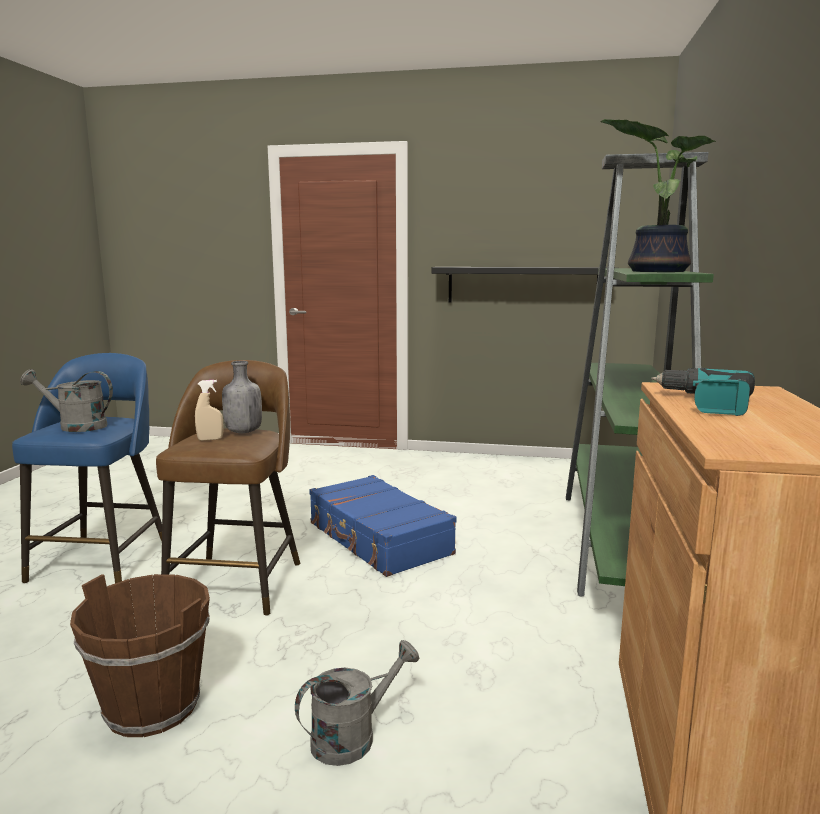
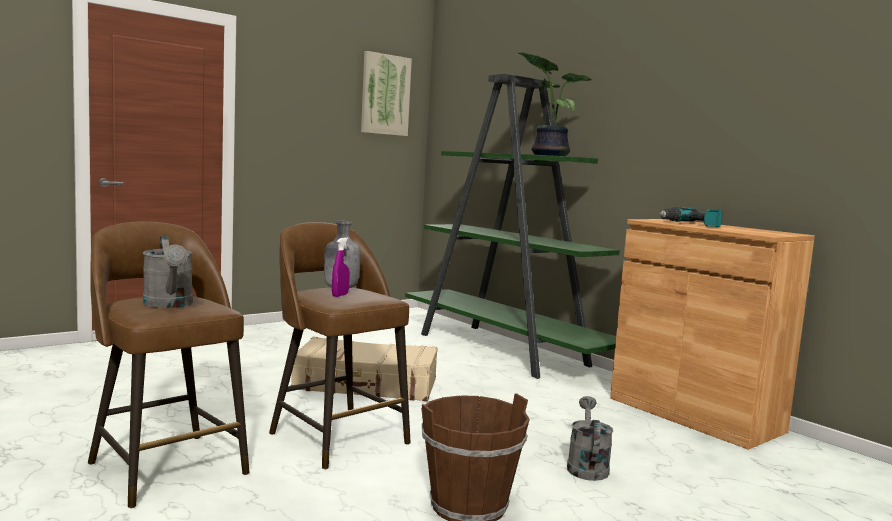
camera: 50 degrees left, 5 degrees down
(75, 426) = (169, 305): grey watering can -> grey watering can turned 75 degrees counterclockwise
(102, 560) = (166, 466): blue stool -> brown stool
(210, 439) = (340, 295): beige spray bottle -> purple spray bottle
(378, 539) = (366, 385): blue suitcase -> beige suitcase
(522, 285) = (334, 162): black shelf -> none
(594, 199) = (385, 95): none -> picture

